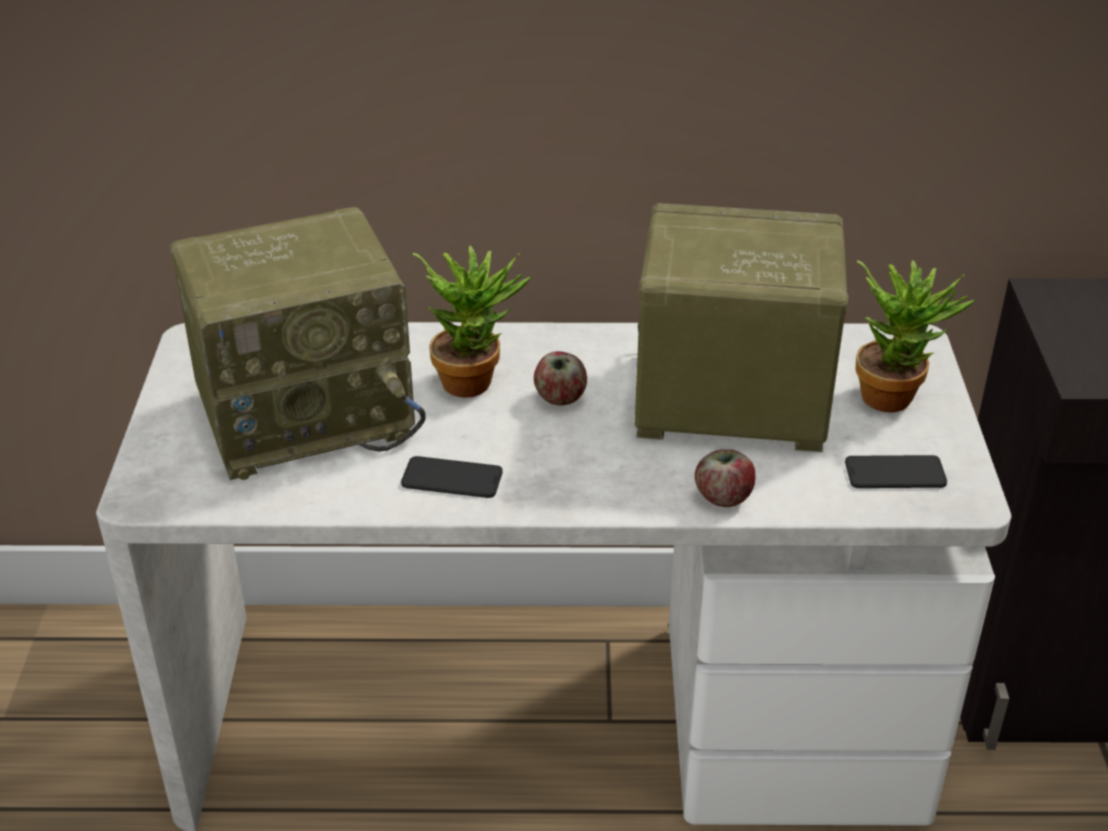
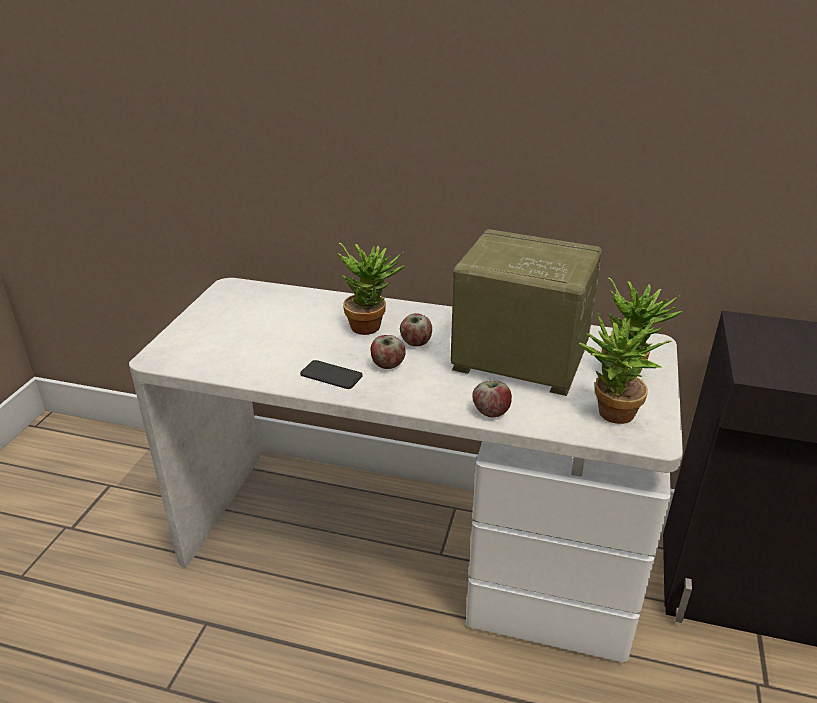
camera: 15 degrees right, 5 degrees down
(308, 412) = (269, 329): radio -> none
(533, 445) = (387, 365): none -> apple
(895, 473) = (610, 415): phone -> potted plant

